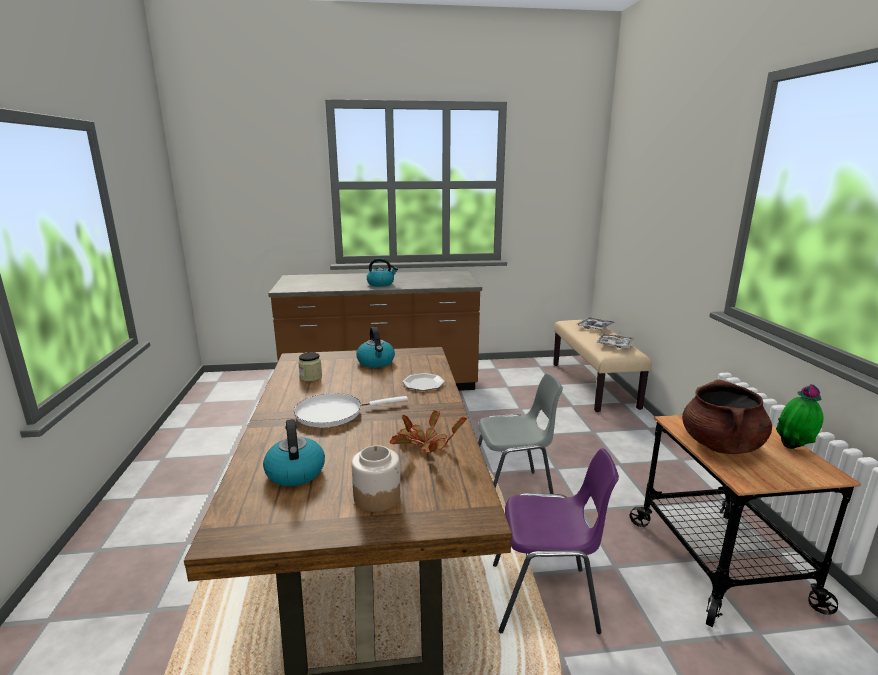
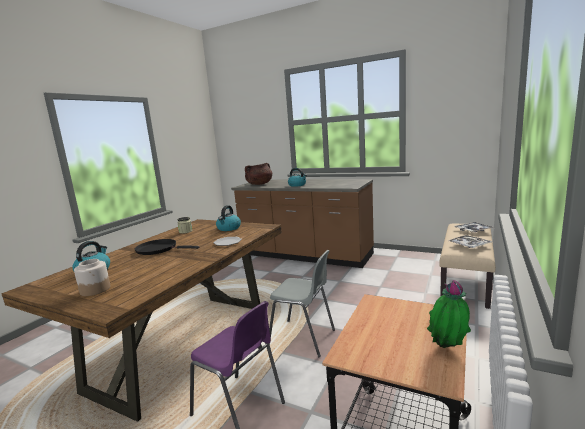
camera: 35 degrees right, 5 degrees down
(334, 413) = (159, 249): white frying pan -> black frying pan
(424, 445) = (162, 272): potted plant -> none
(721, 445) = (378, 327): brown cooking pot -> brown cooking pot (259, 184)

